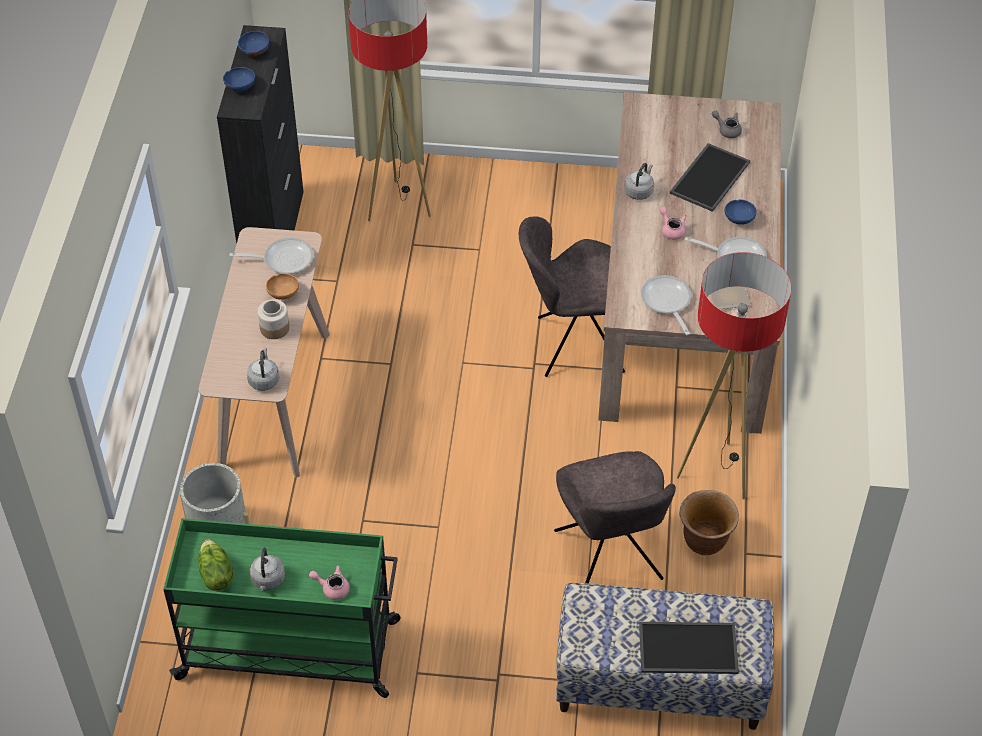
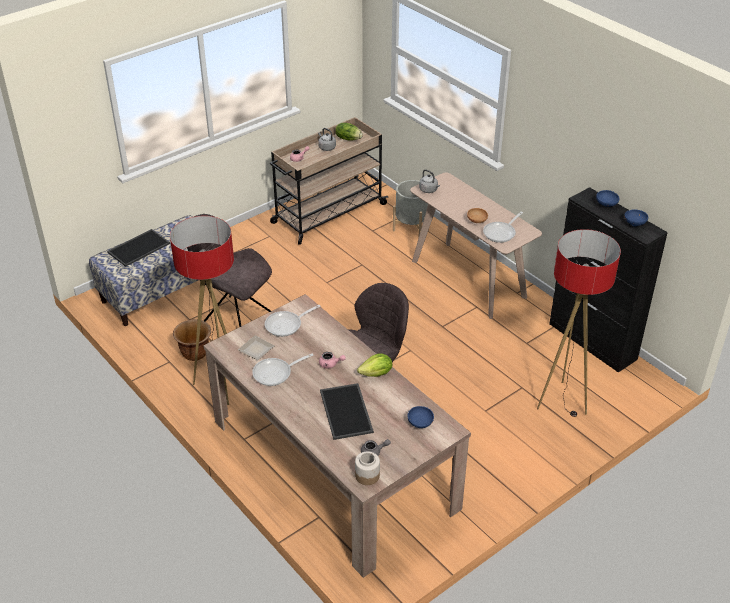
camera: 135 degrees right, 10 degrees down
(274, 328) = (457, 208): jar -> jar (367, 475)
(291, 650) = (328, 214): green cart -> beige cart
(639, 191) = (376, 374): grey kettle -> lettuce
(667, 302) = (286, 325): frying pan -> frying pan turned 120 degrees clockwise
(739, 219) = (298, 397): blue bowl -> blue bowl (420, 424)

